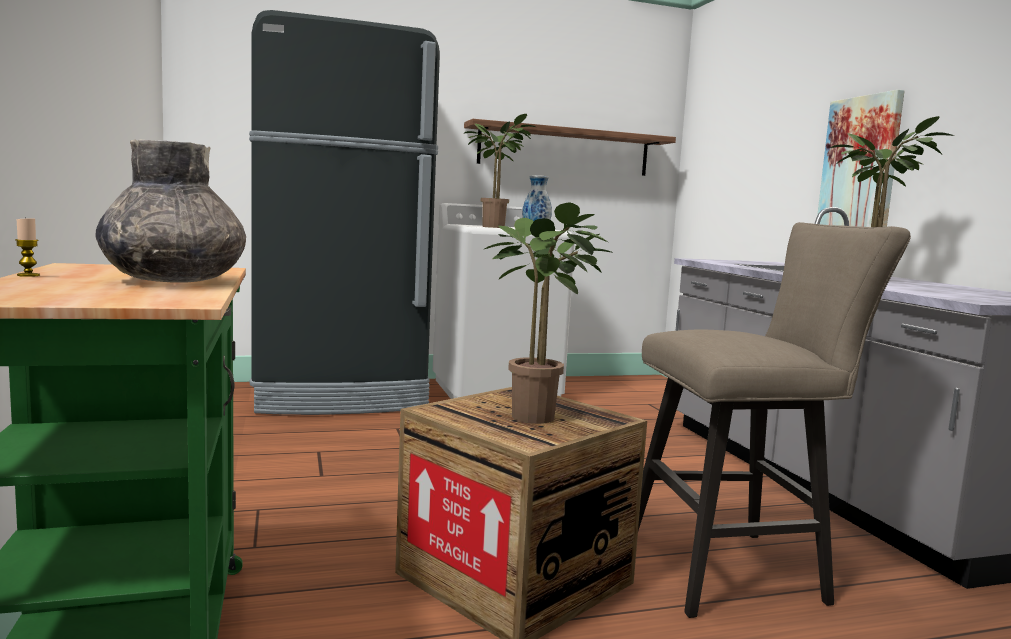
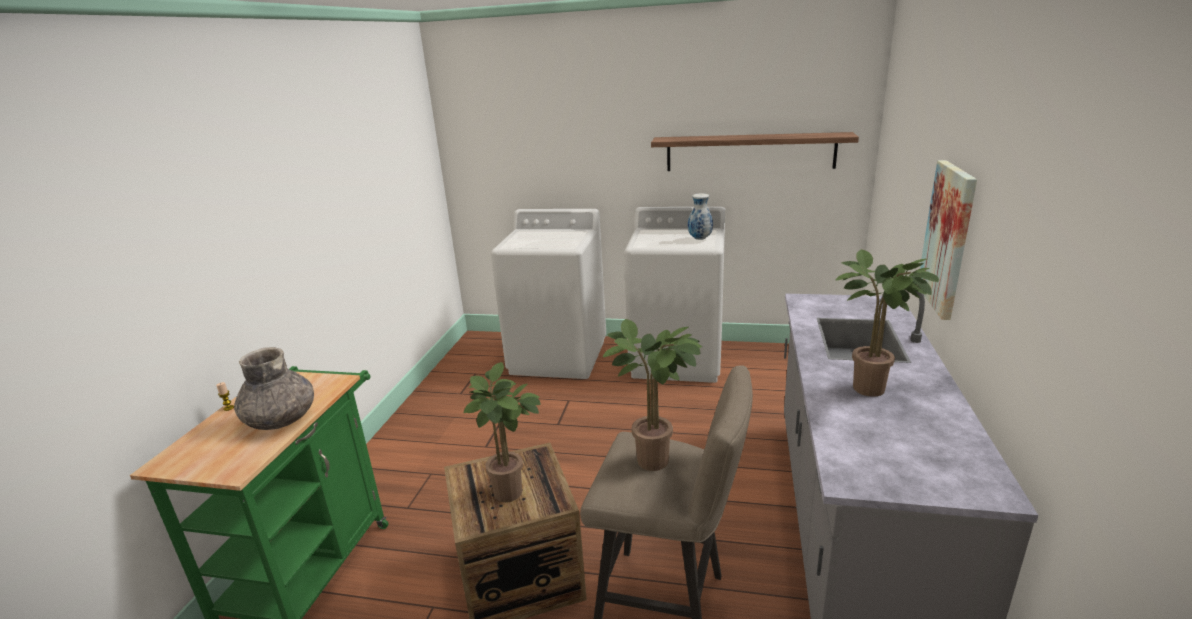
camera: 30 degrees right, 15 degrees up
(341, 397) = (559, 357): black fridge -> white washing machine
(497, 227) = (659, 243): potted plant -> potted plant (659, 460)

